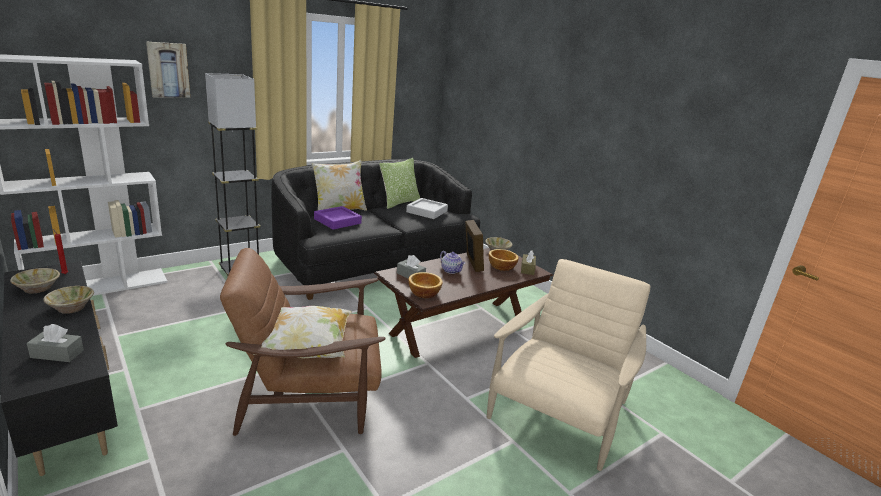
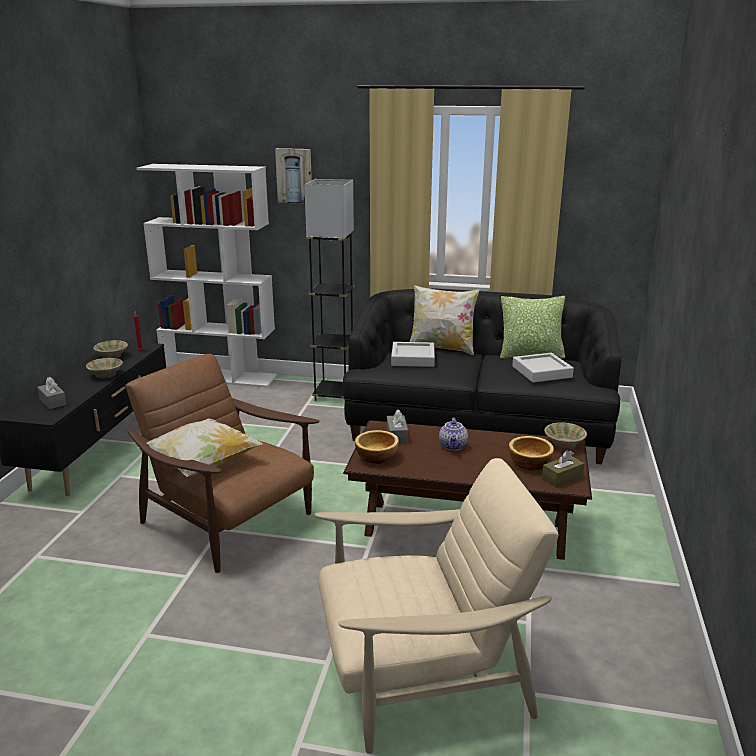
camera: 50 degrees right, 0 degrees up
(337, 221) = (413, 358): purple tray -> grey tray
(472, 263) = (496, 447): picture frame -> none

